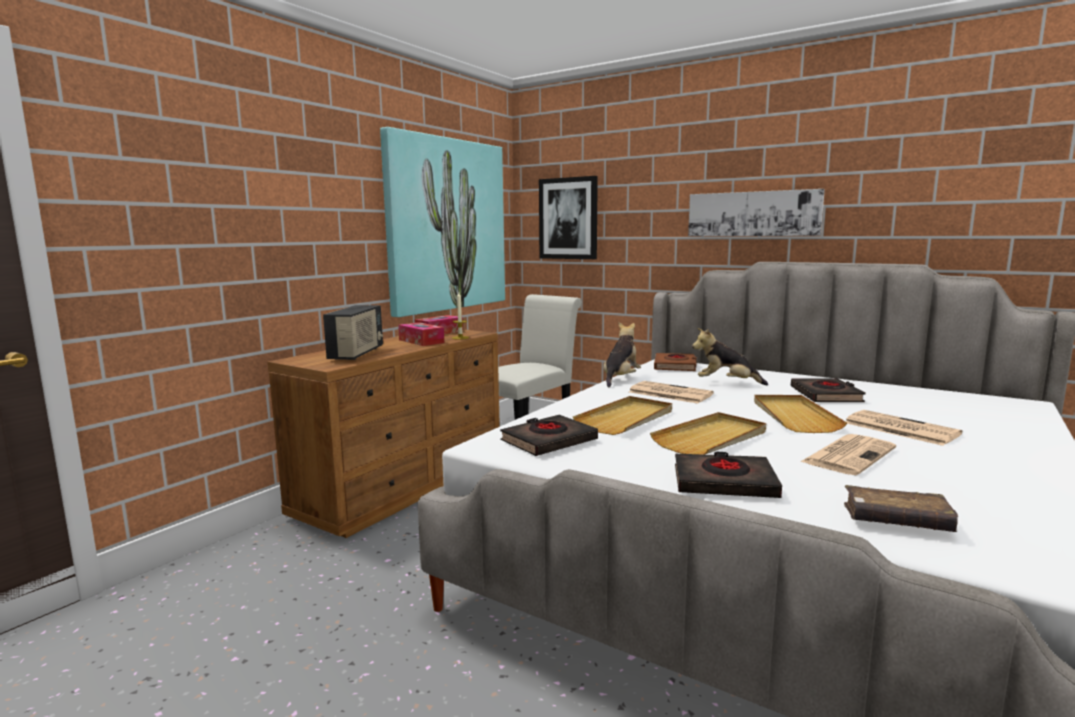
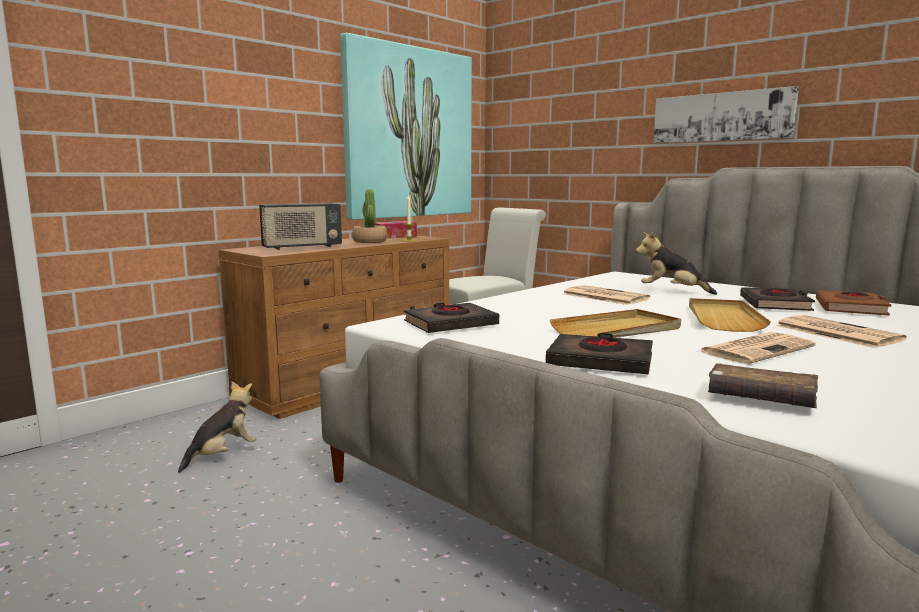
camera: 10 degrees right, 0 degrees up
(357, 354) = (302, 247): radio -> radio turned 45 degrees clockwise
(421, 341) = (369, 241): tissue box -> potted plant
(568, 218) = (536, 129): picture -> none
(620, 379) = (562, 284): plush toy -> plush toy (222, 455)
(626, 419) = (542, 312): beige tray -> none
(675, 366) = (628, 277): brown book -> brown book (850, 308)

